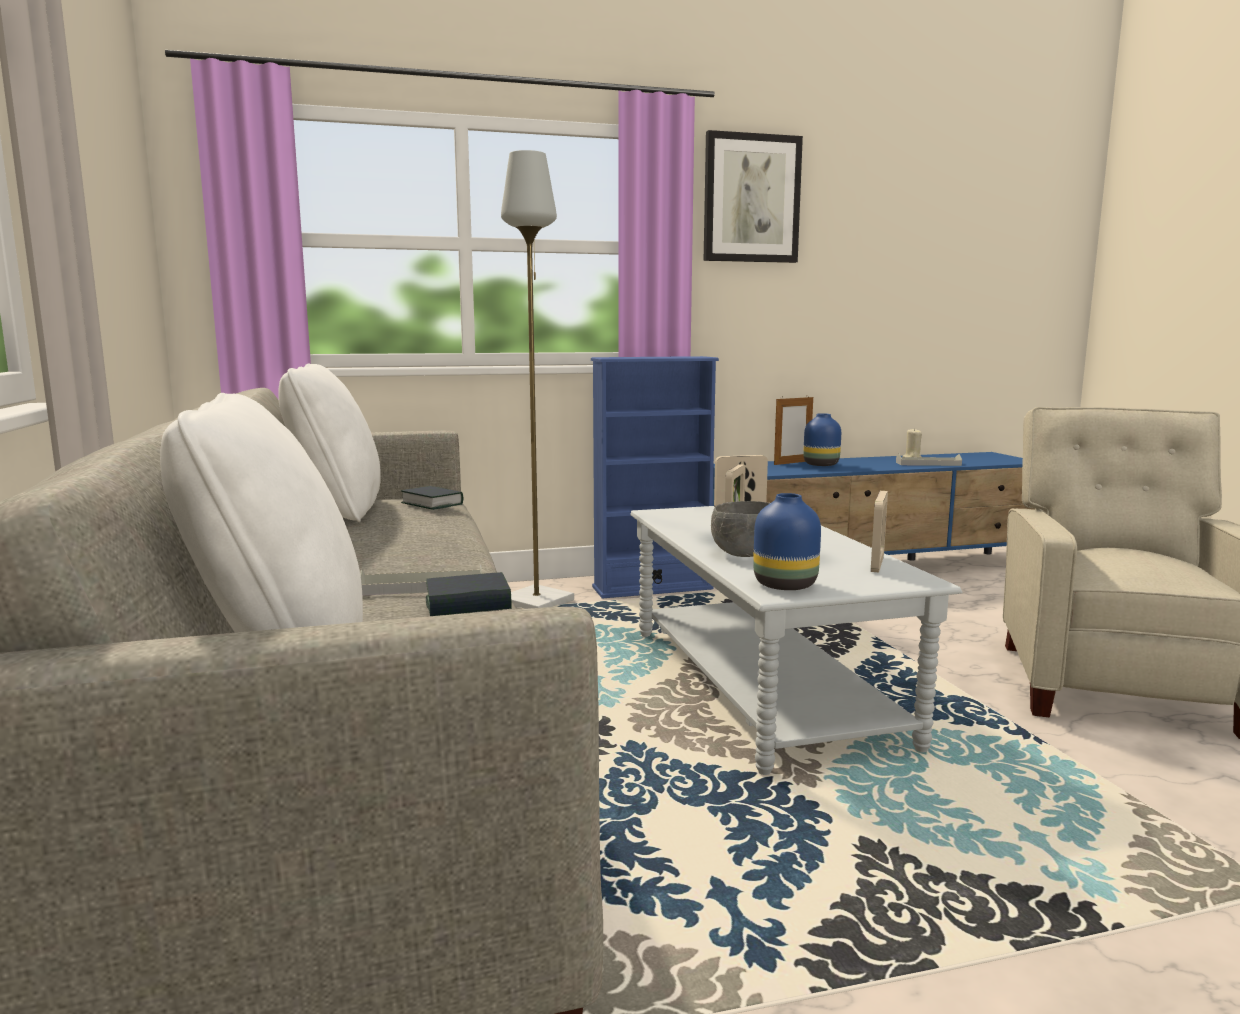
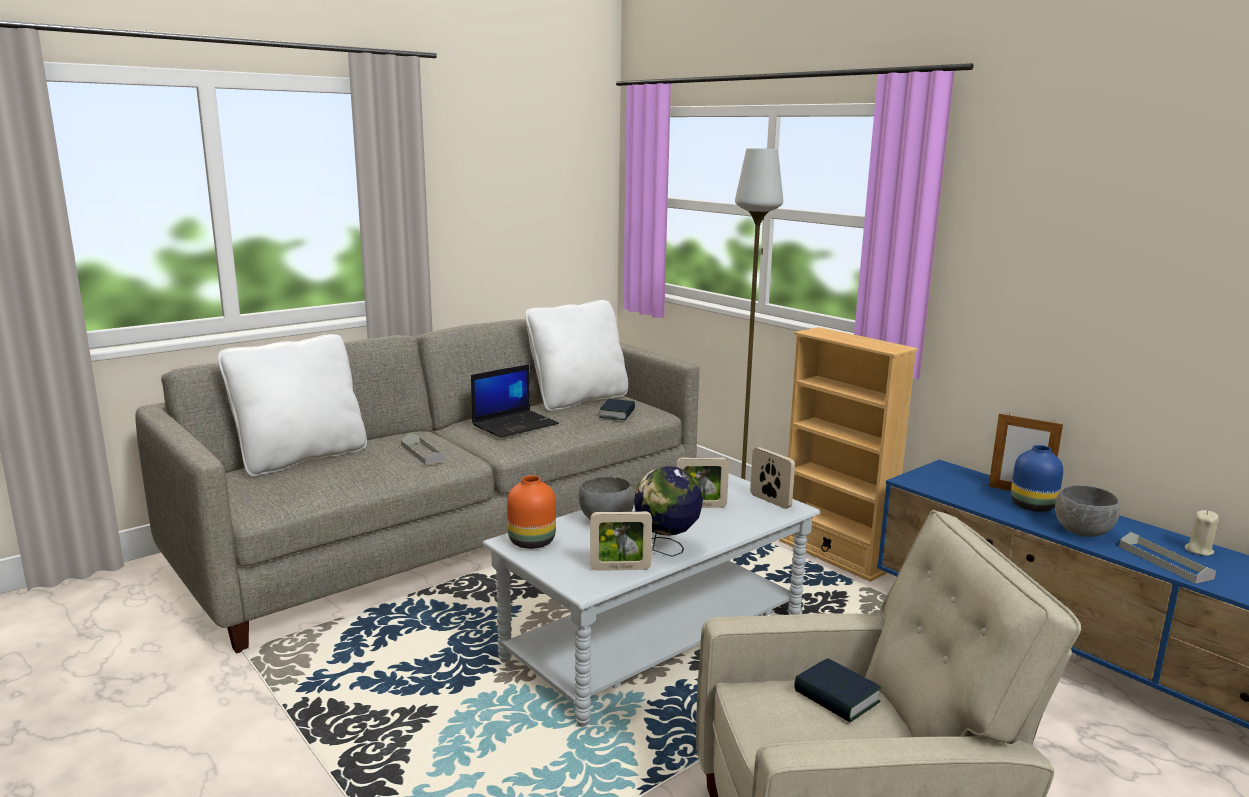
camera: 65 degrees right, 5 degrees up
(382, 539) = (515, 424): none -> laptop
(468, 604) = (396, 467): book -> book (836, 697)
(652, 588) = (834, 555): blue bookcase -> beige bookcase
(751, 199) = (1030, 177): picture -> none
(783, 585) = (531, 541): blue vase -> orange vase
(836, 546) = (666, 549): none -> globe
(875, 465) = (1084, 533): none -> grey bowl

